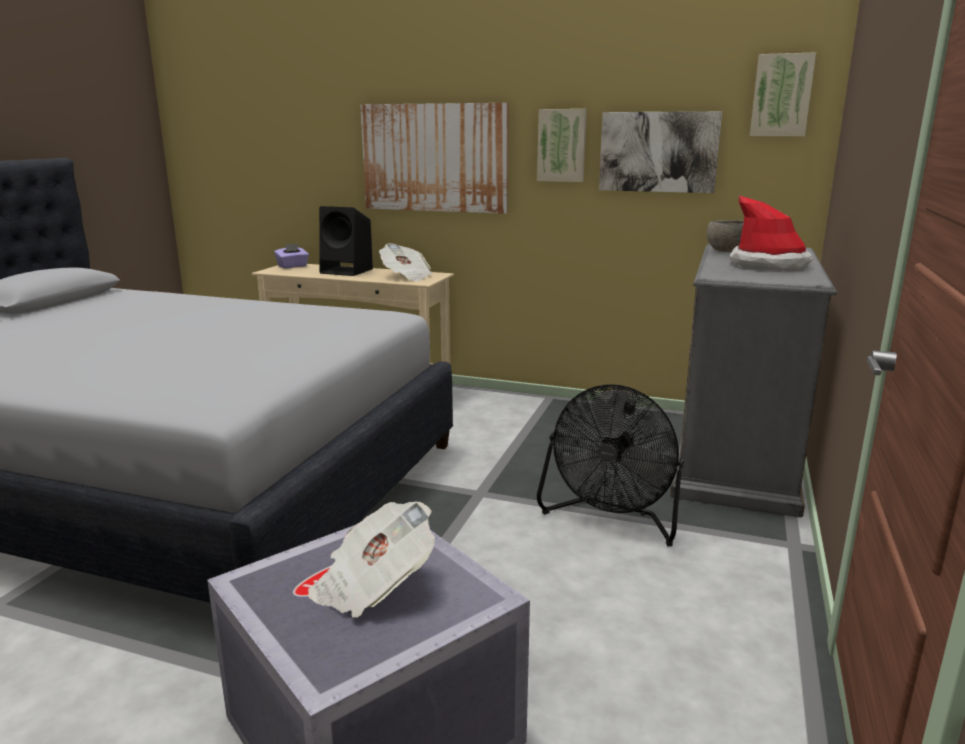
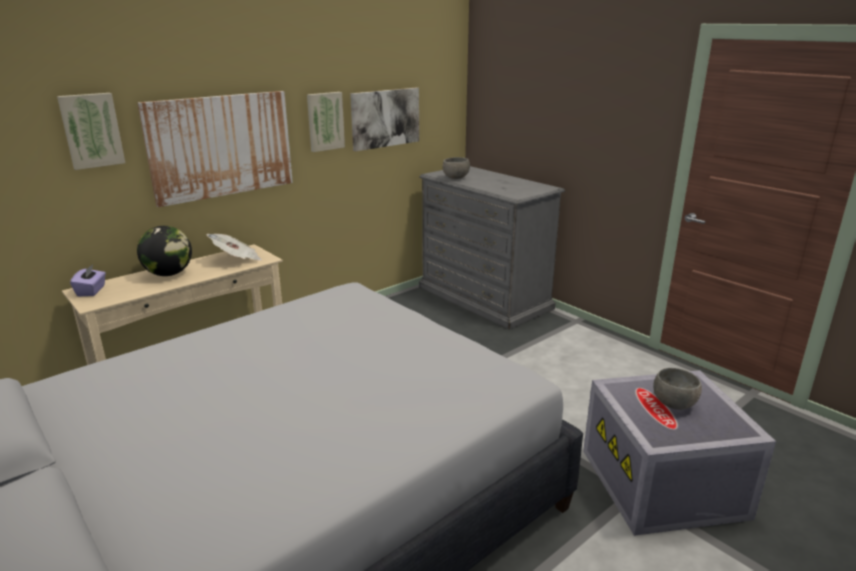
camera: 60 degrees left, 5 degrees up
(348, 271) = (169, 274): black speaker -> globe
(373, 585) = (674, 404): newspaper -> grey bowl
(608, 515) = (513, 352): black fan -> none
(769, 265) = (502, 182): hat -> none
(781, 95) = (442, 75): picture -> picture (91, 130)

